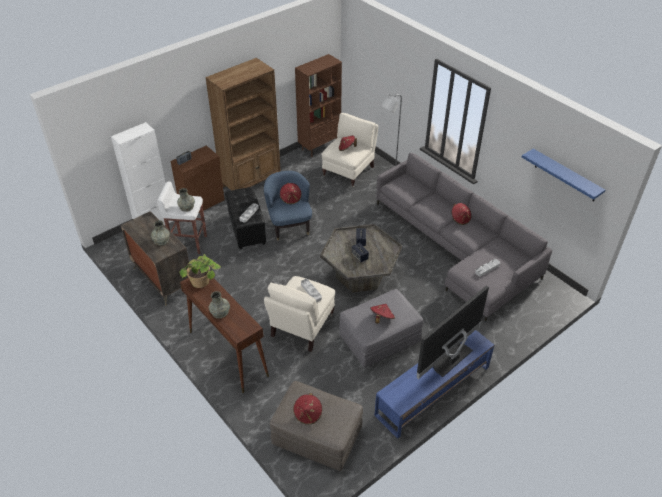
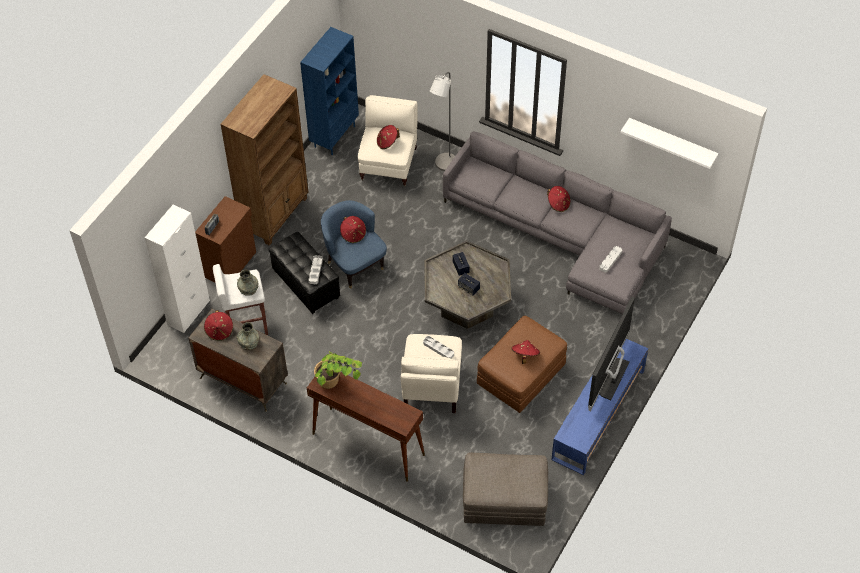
camera: 20 degrees left, 10 degrees up
(220, 312) = (369, 408): grey vase -> none
(308, 414) = (498, 482): red hat -> red hat (219, 331)
(319, 147) = (334, 136): brown bookcase -> blue bookcase
(379, 339) = (521, 375): grey ottoman -> brown ottoman
(566, 176) = (672, 142): blue shelf -> white shelf

